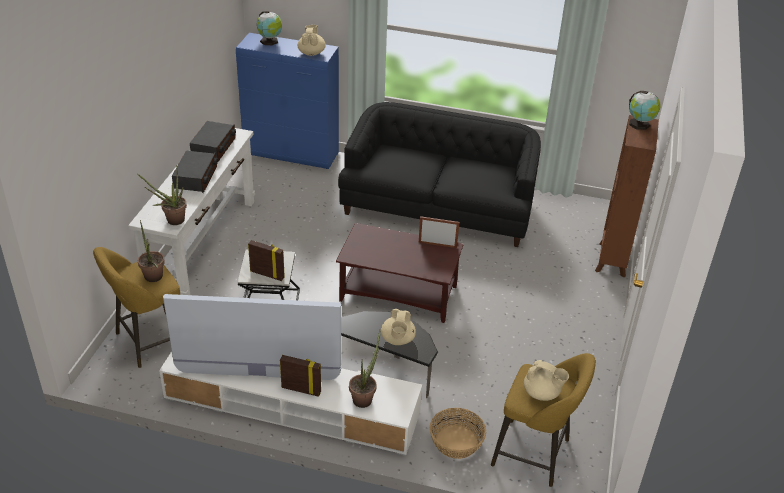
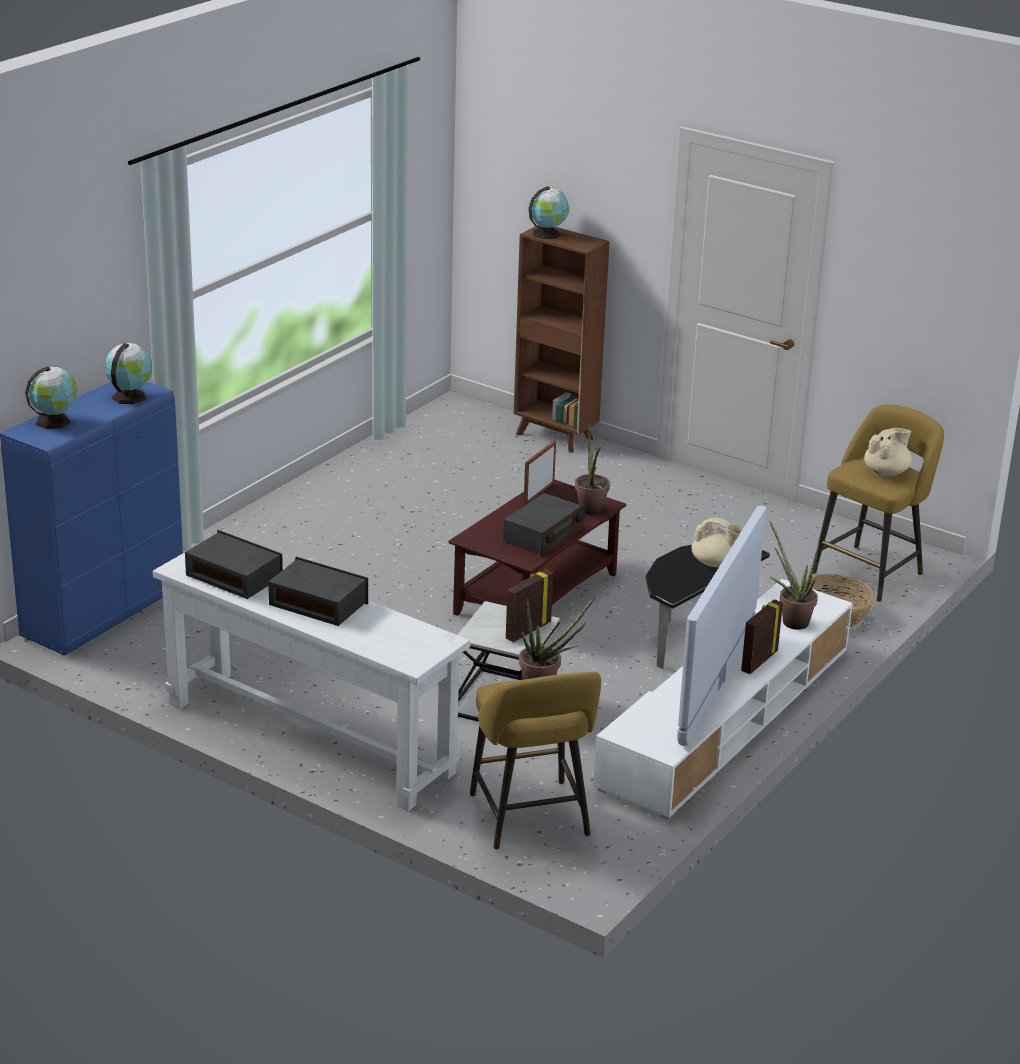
camera: 70 degrees left, 10 degrees down
(171, 221) = (429, 639): potted plant -> potted plant (591, 512)
(311, 53) = (130, 396): beige teapot -> globe
(383, 257) = (543, 535): none -> radio
(439, 207) = (355, 521): black sofa -> none

